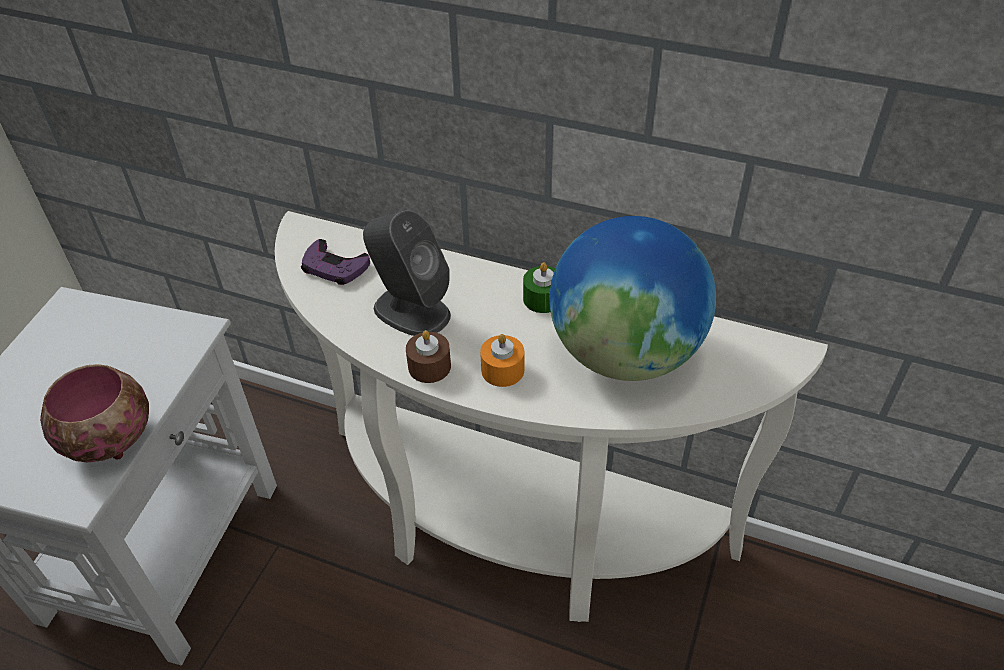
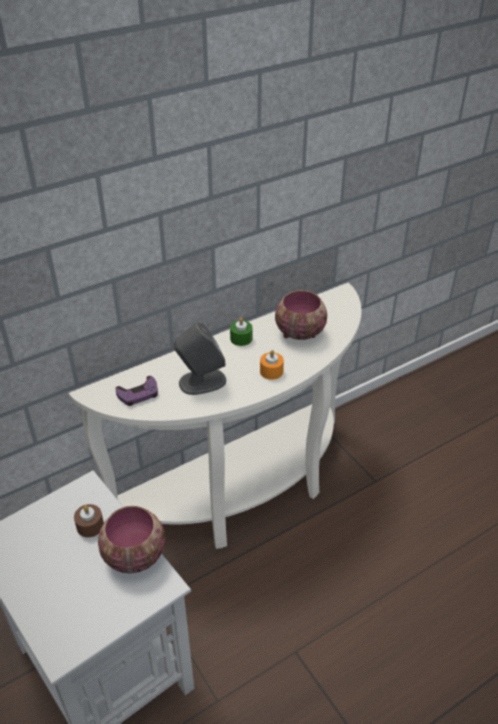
camera: 55 degrees left, 5 degrees down
(429, 366) = (245, 392): brown candle -> brown candle (90, 526)
(625, 353) = (299, 332): globe -> bowl

